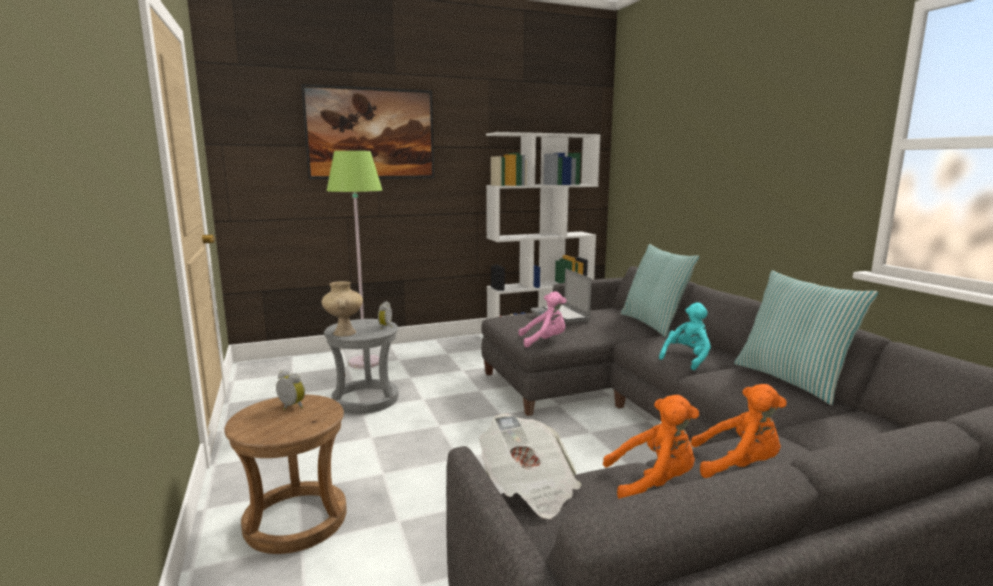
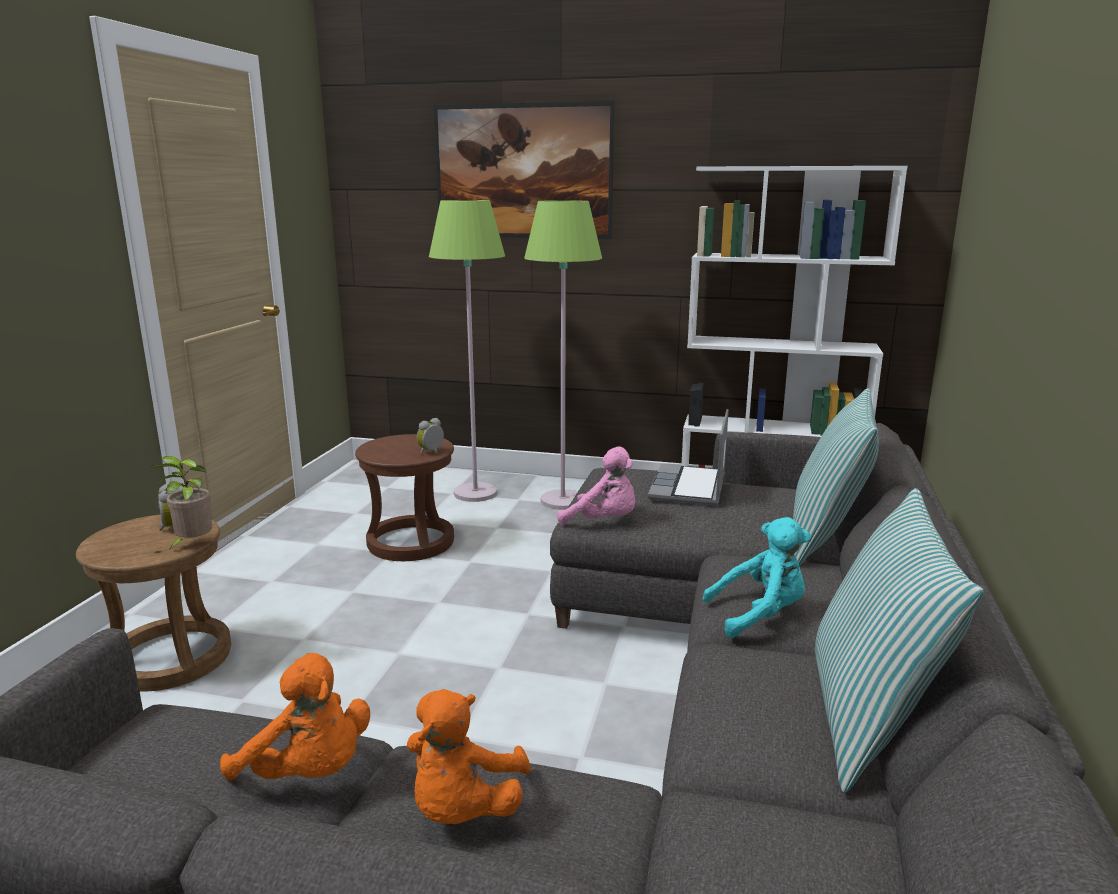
camera: 35 degrees right, 5 degrees up
(333, 410) = (192, 544): none -> potted plant
(344, 333) = (376, 450): beige vase -> none
(366, 400) = (411, 542): grey stool -> brown stool
(428, 354) = (563, 501): none -> green floor lamp
(529, 487) = (186, 711): newspaper -> none
(738, 465) = (463, 809): orange plush toy -> orange plush toy turned 60 degrees clockwise

